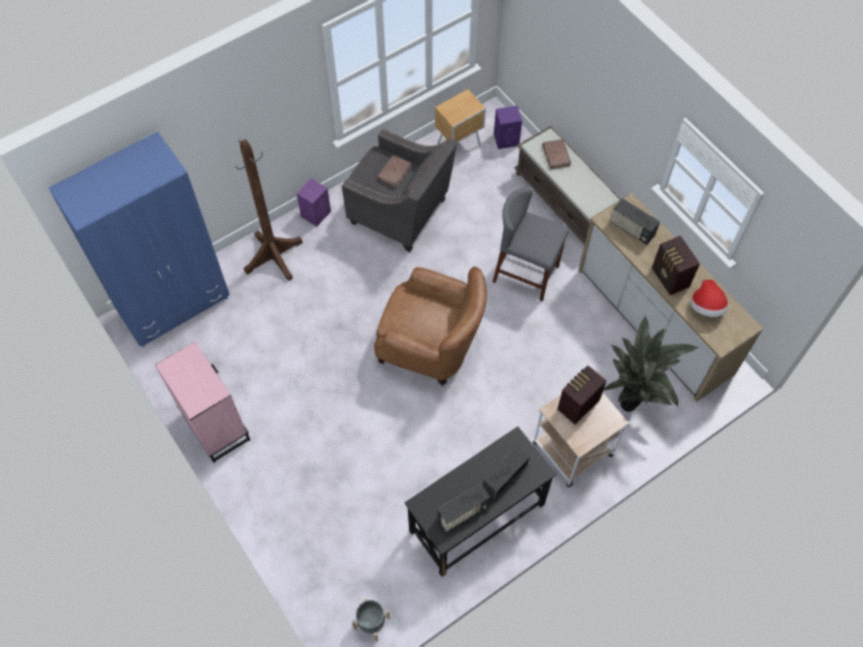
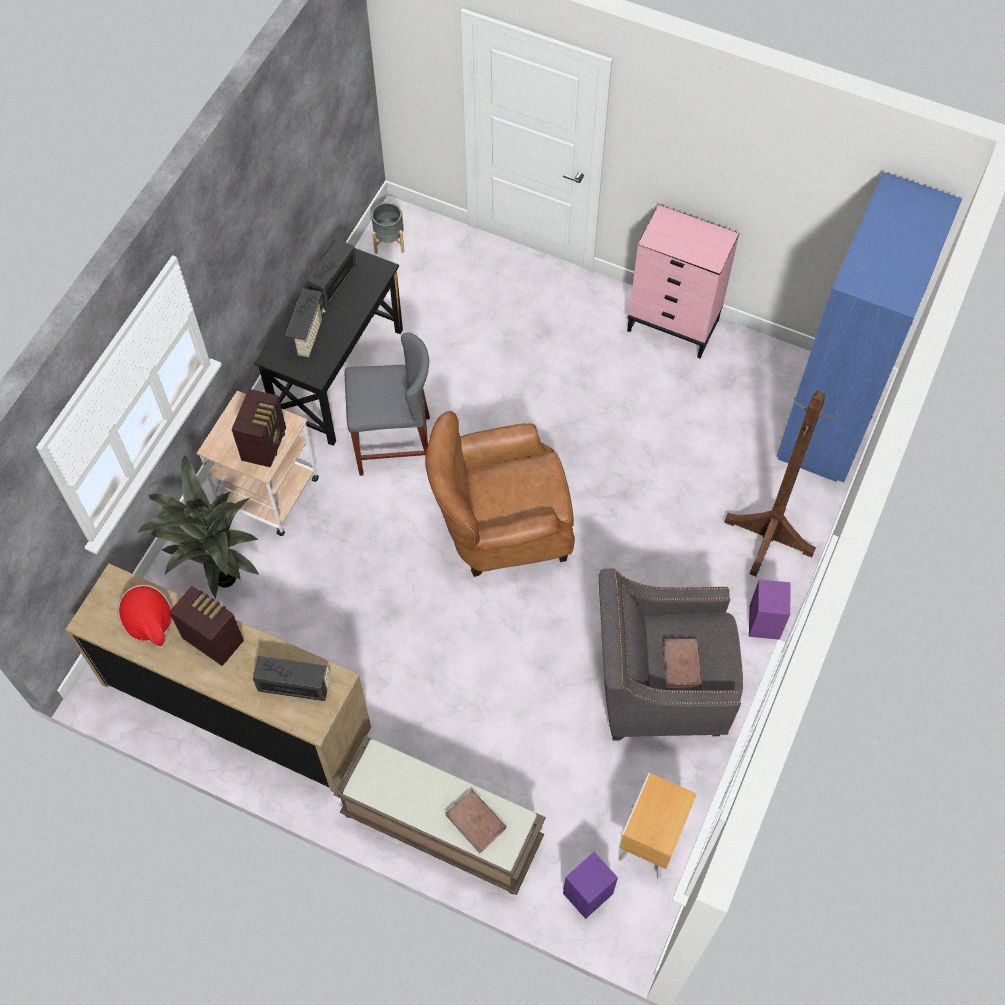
camera: 150 degrees right, 0 degrees up
(526, 274) = (437, 684): grey stool -> grey stool (394, 446)

